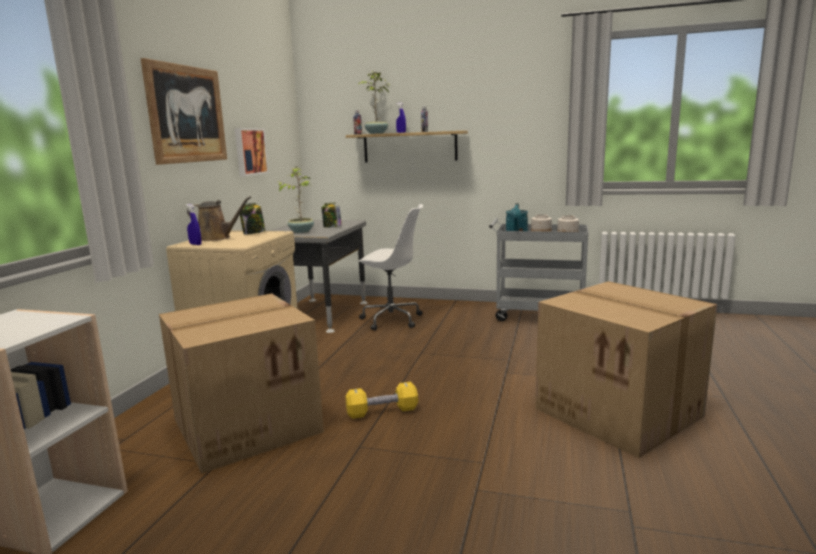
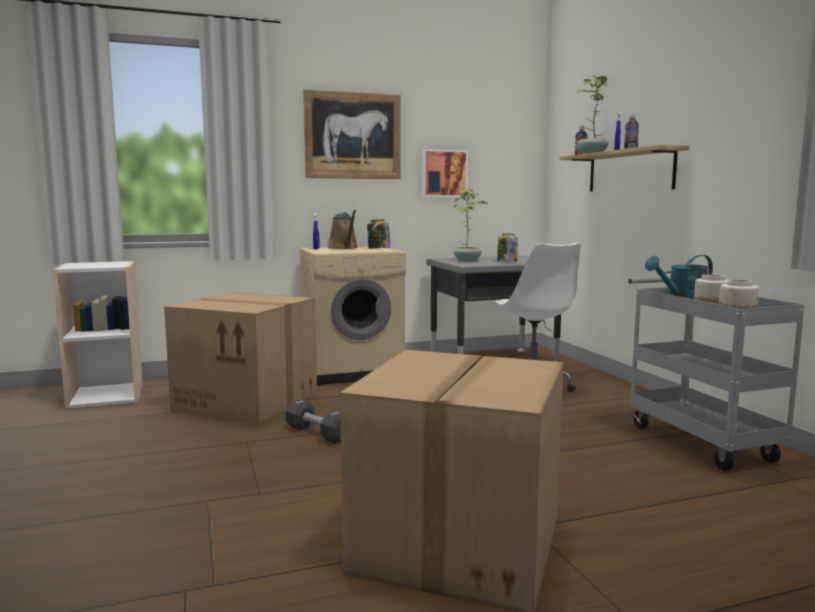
camera: 55 degrees right, 5 degrees down
(382, 411) = (317, 433): yellow dumbbell -> black dumbbell

